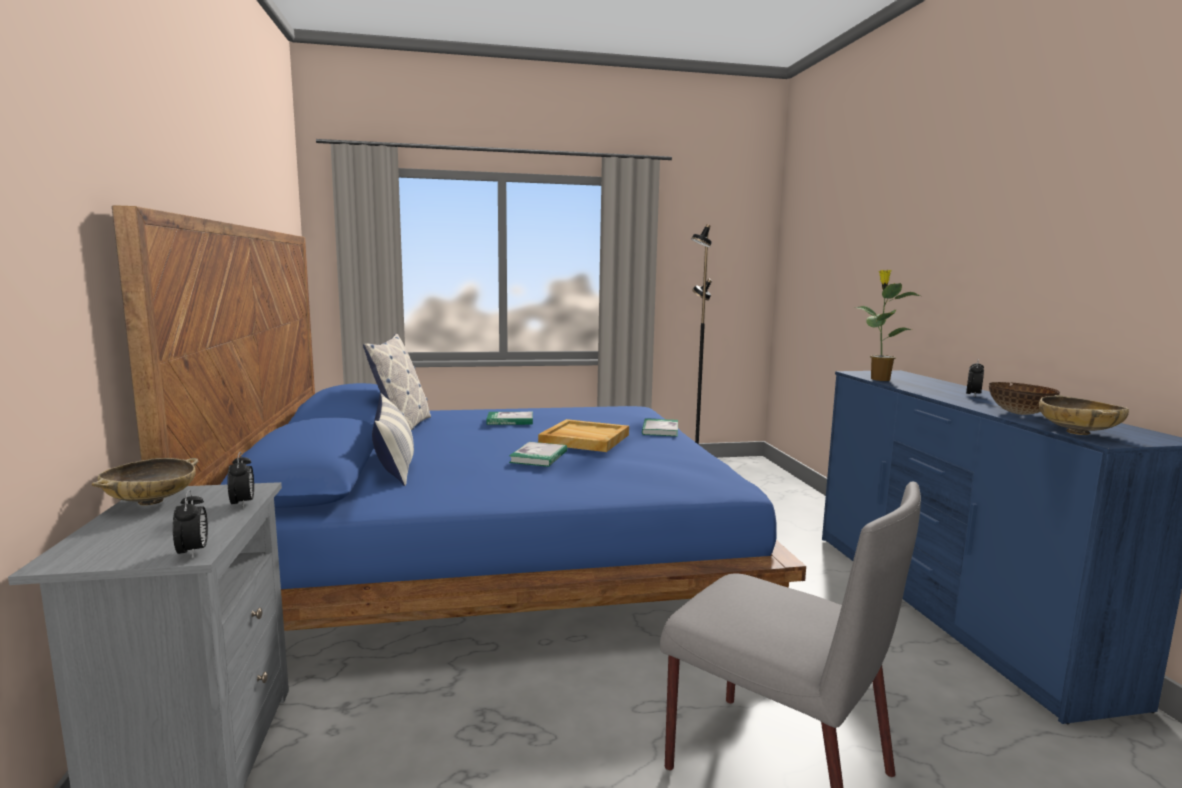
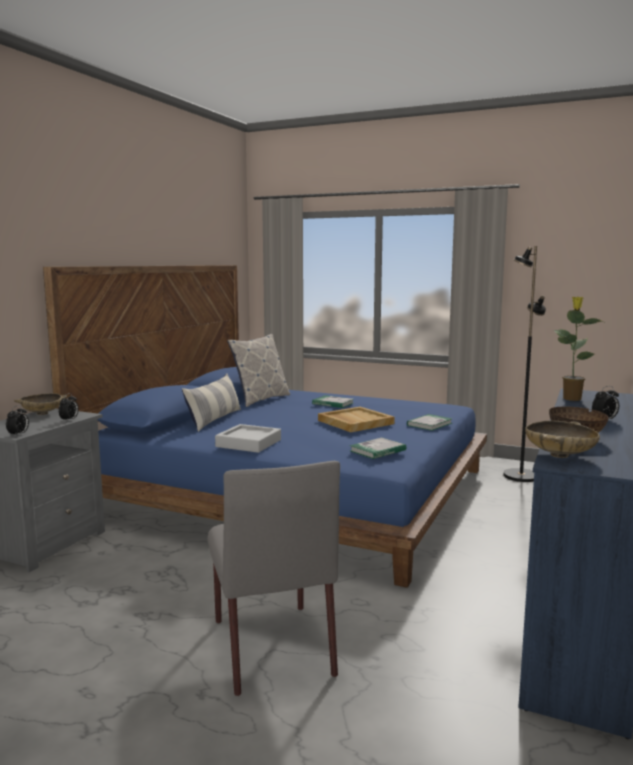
camera: 35 degrees right, 0 degrees up
(517, 488) = (248, 443): none -> grey tray
(539, 457) = (298, 428): book -> book (377, 450)

